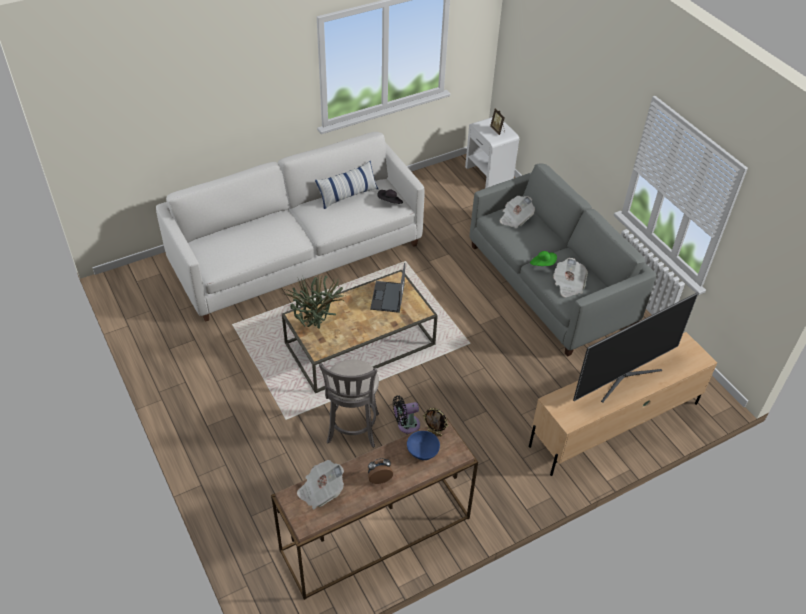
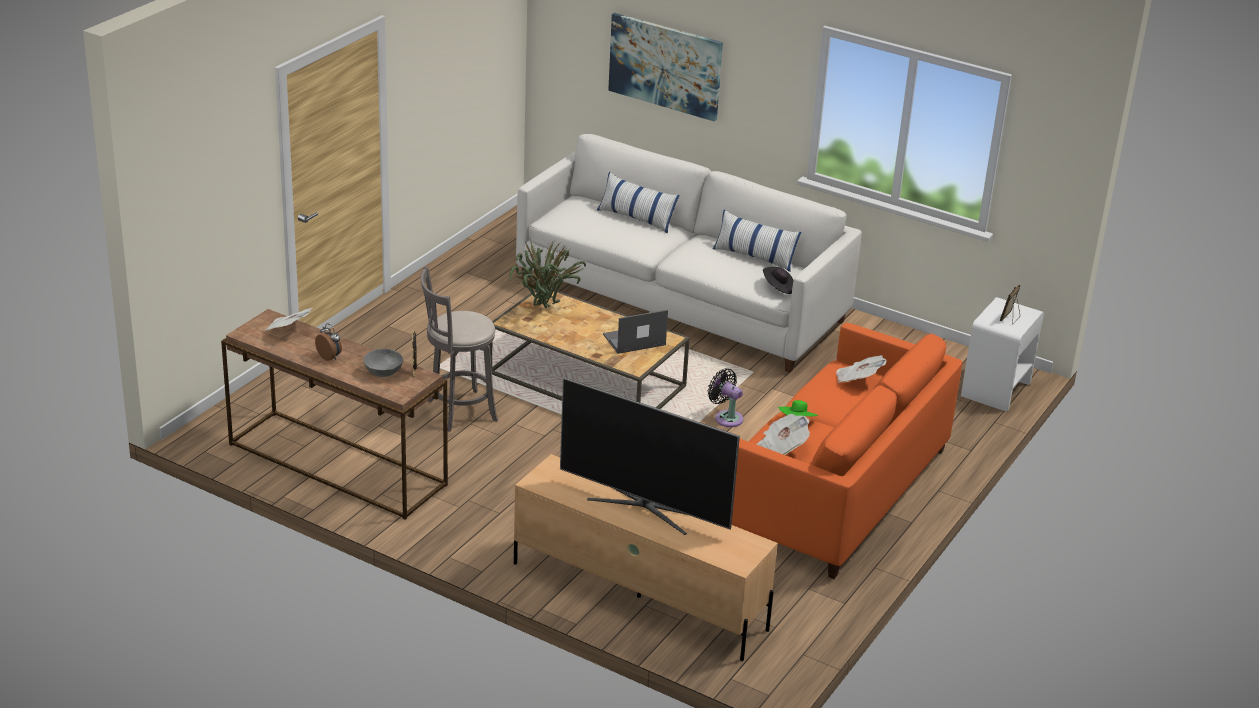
camera: 60 degrees right, 15 degrees down
(195, 111) = (665, 66): none -> picture
(253, 226) = (636, 218): none -> pillow
(406, 425) = (498, 443): black fan -> black fan (726, 417)
(422, 452) = (383, 372): blue bowl -> grey bowl
(550, 285) = (834, 490): grey sofa -> orange sofa

